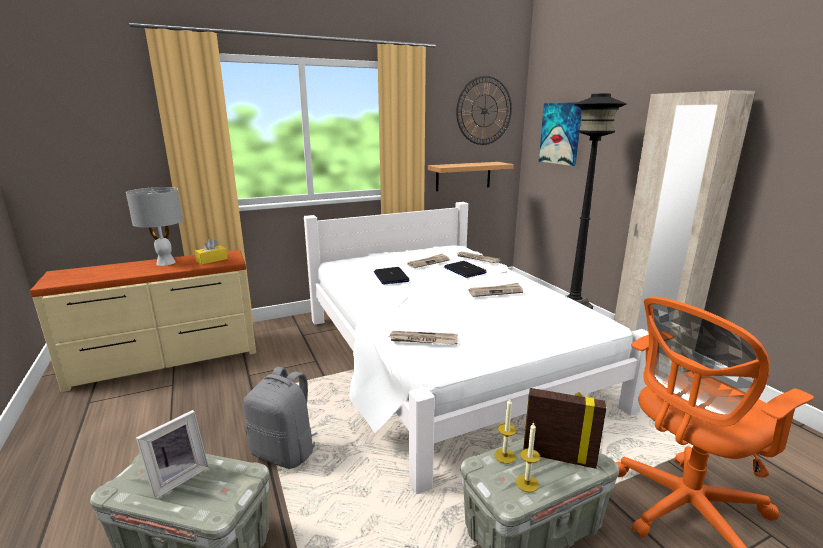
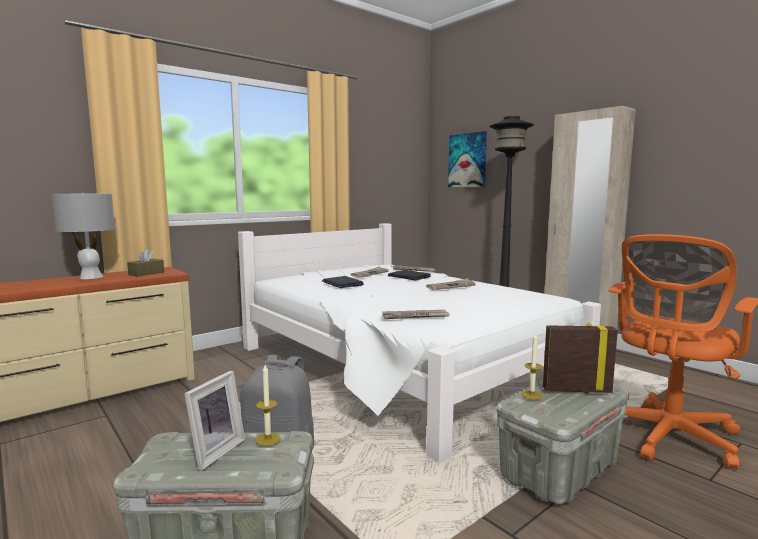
camera: 15 degrees left, 10 degrees down
(212, 260) = (146, 273): yellow tissue box -> brown tissue box
(463, 176) = (381, 201): shelf -> none
(484, 111) = (396, 141): wall clock -> none
(527, 483) = (564, 408): candle -> candle (268, 439)

